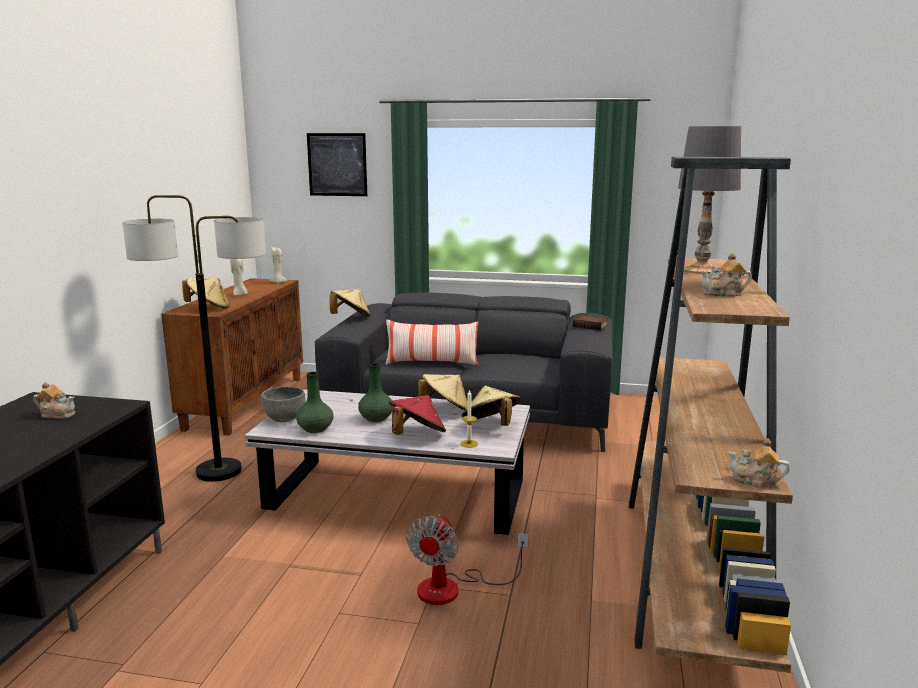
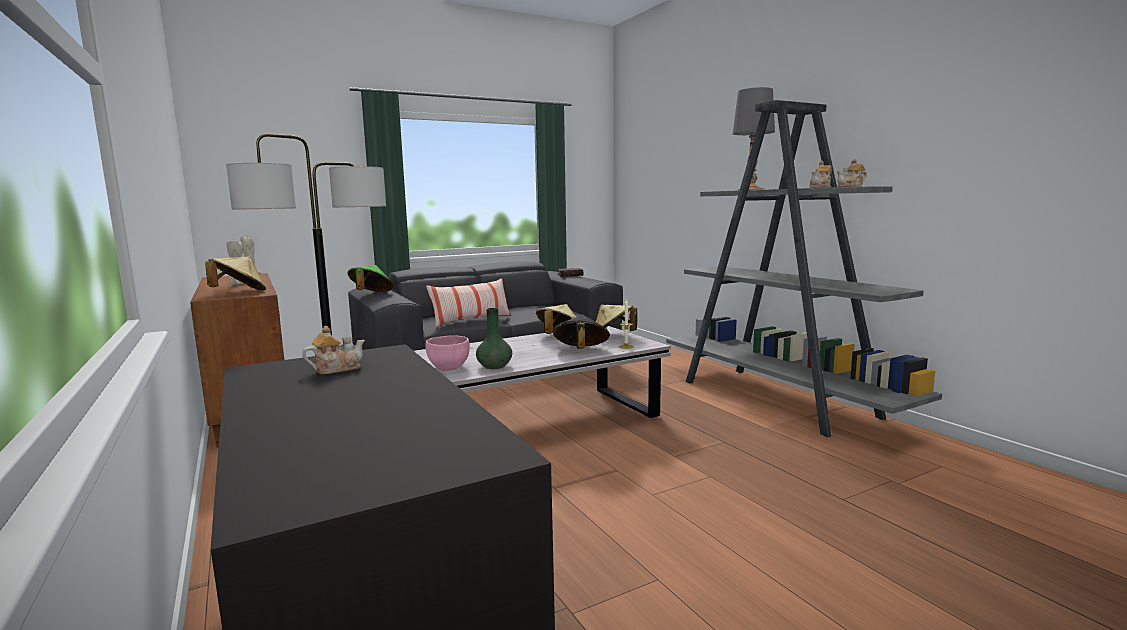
camera: 40 degrees left, 5 degrees down
(284, 419) = (448, 368): grey bowl -> pink bowl
(337, 164) = (298, 151): picture -> none
(350, 318) = (371, 294): beige hat -> green hat
(376, 418) = (523, 351): green vase -> none
(417, 435) = (581, 351): red hat -> black hat
(453, 588) = (688, 452): fan -> none
(690, 573) = (779, 400): brown bookcase -> grey bookcase
(755, 481) = (898, 289): teapot -> teapot (851, 187)

